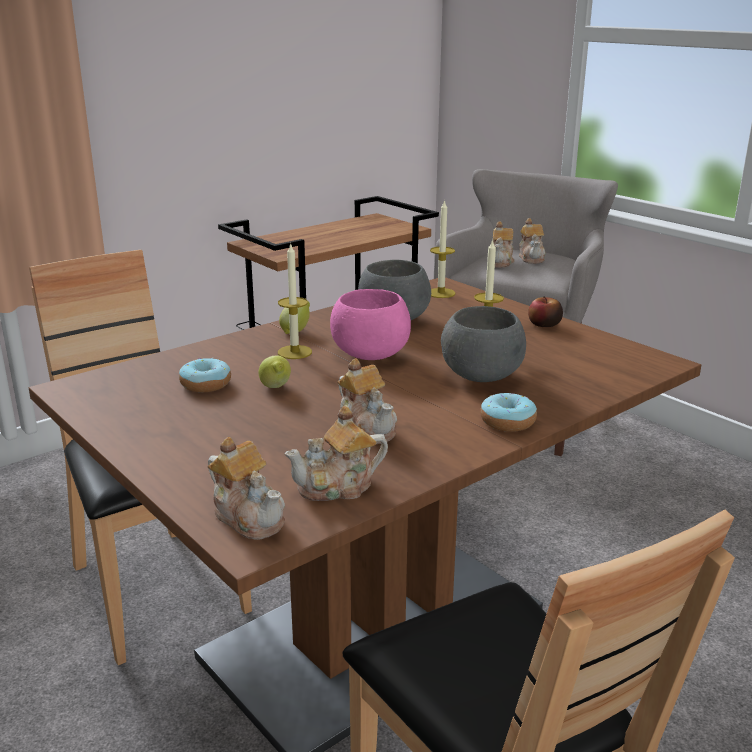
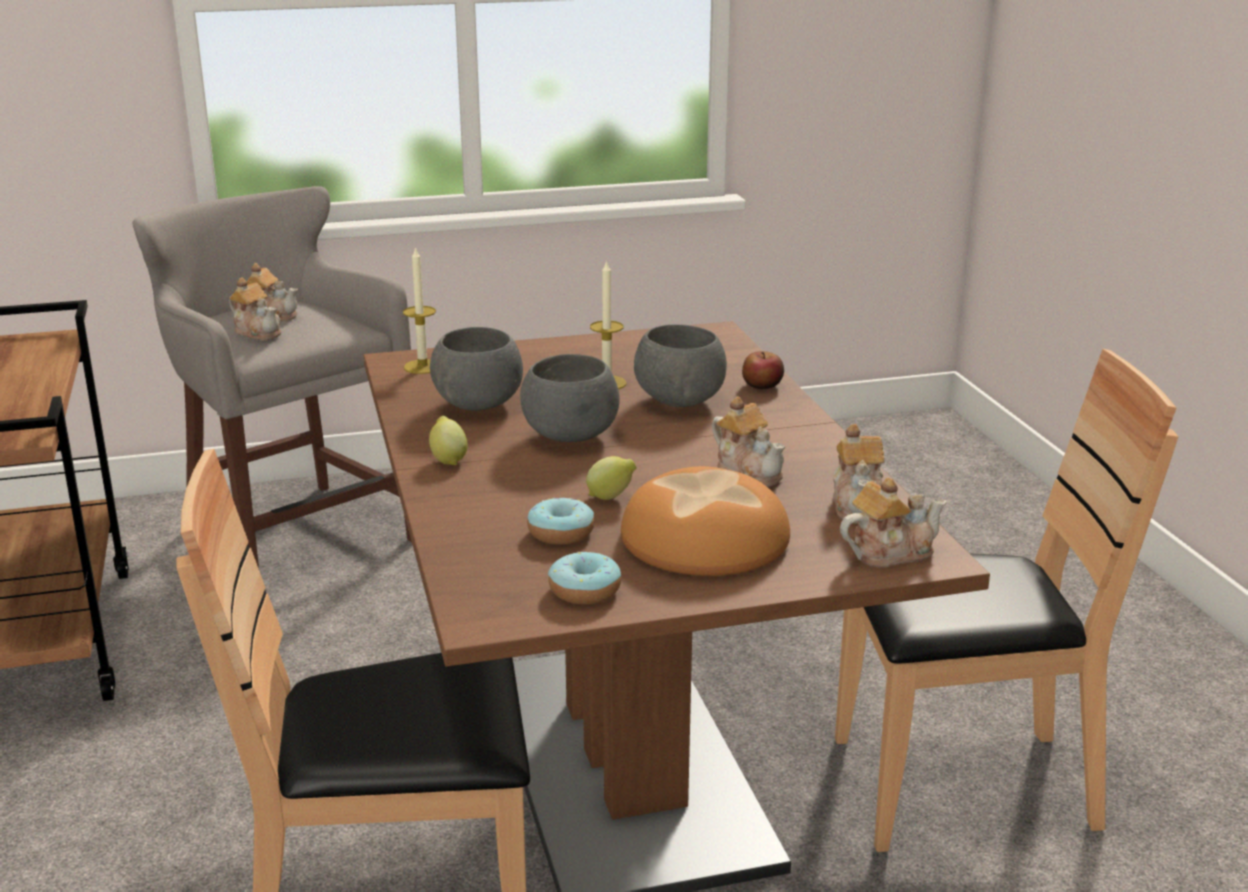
camera: 65 degrees left, 0 degrees up
(225, 433) = (703, 539): none -> bread
(294, 352) = (516, 471): candle -> none
(367, 428) = (749, 472): teapot -> teapot turned 60 degrees clockwise
(370, 355) = (569, 436): pink bowl -> grey bowl
(507, 422) = (785, 415): donut -> donut (584, 590)
(544, 325) = (578, 347): apple -> apple (762, 385)

